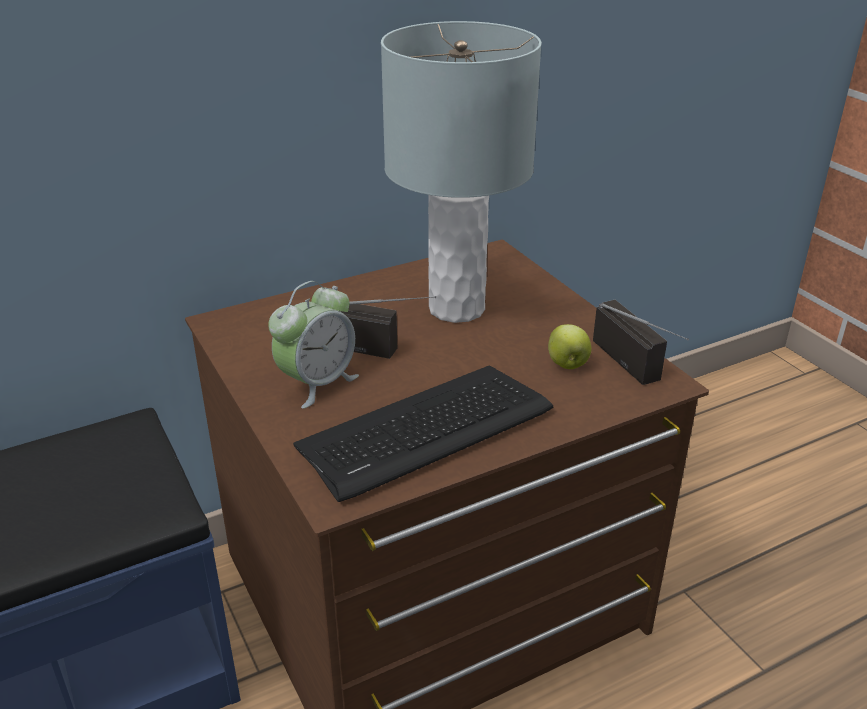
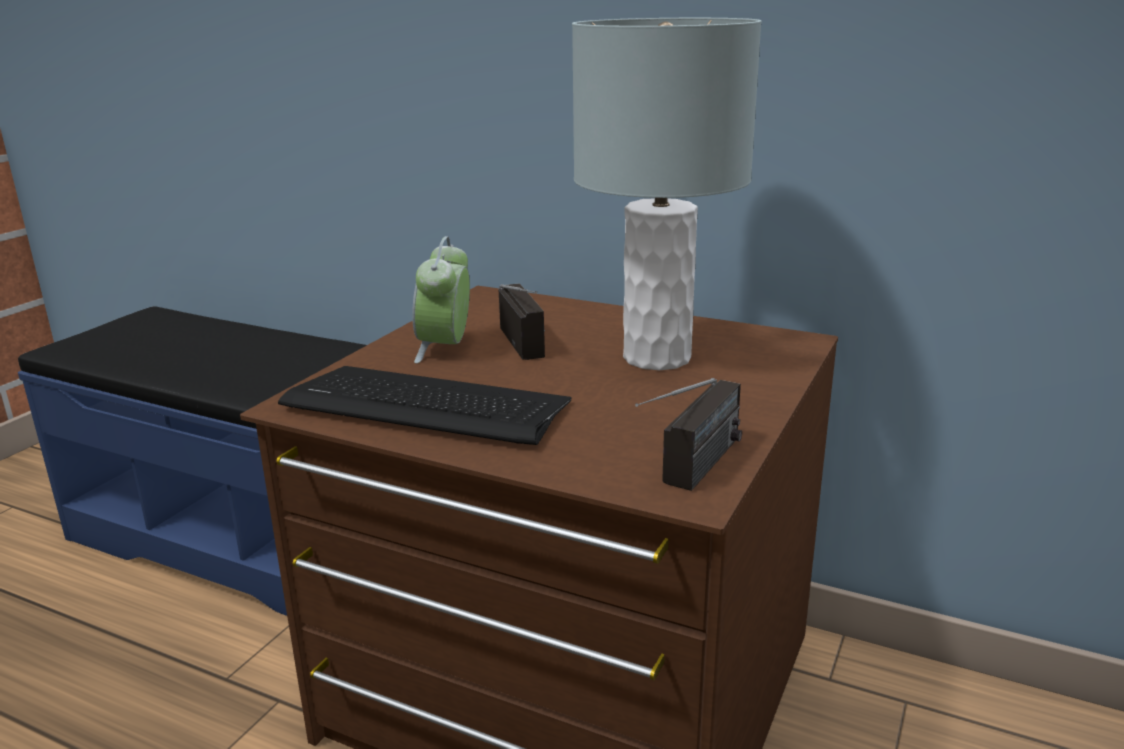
camera: 55 degrees right, 10 degrees down
(317, 383) = (445, 349): alarm clock -> alarm clock turned 90 degrees clockwise
(567, 365) = (639, 433): apple -> none

